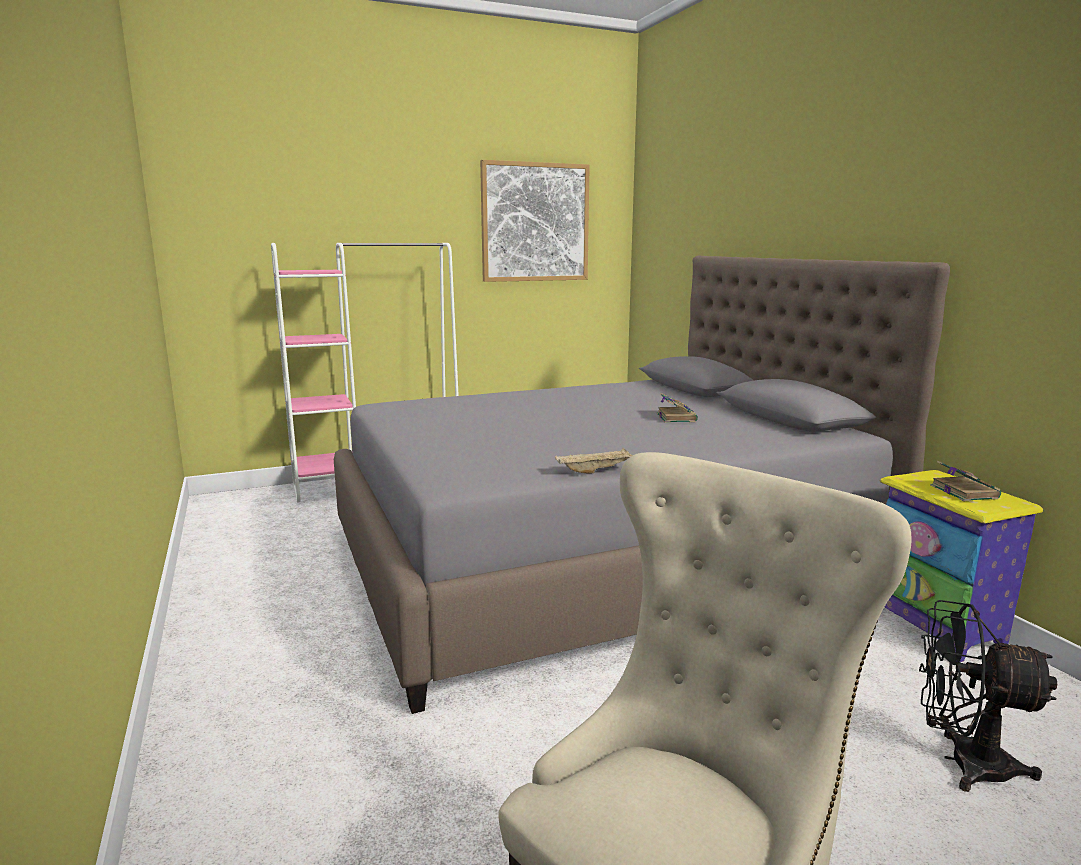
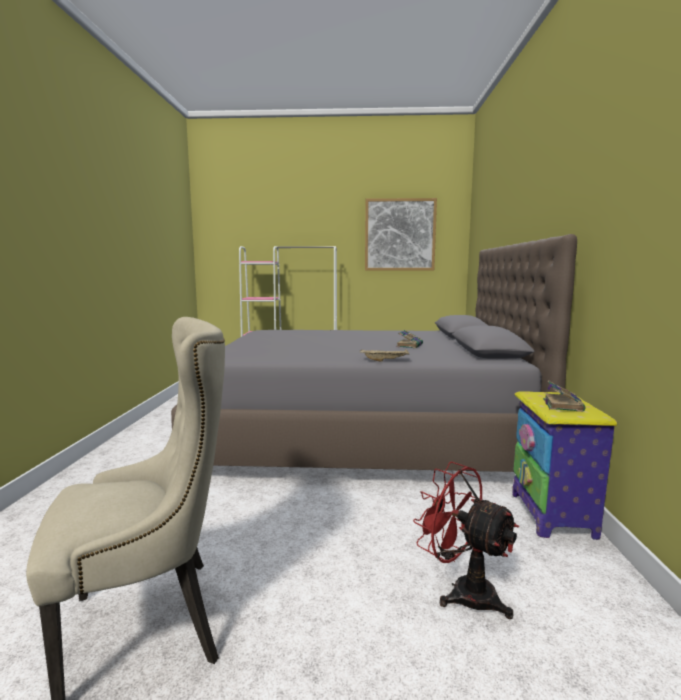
camera: 25 degrees right, 5 degrees down
(596, 471) = (300, 360): beige tray -> beige tray (385, 360)
(963, 762) = (463, 591): black fan -> red fan

